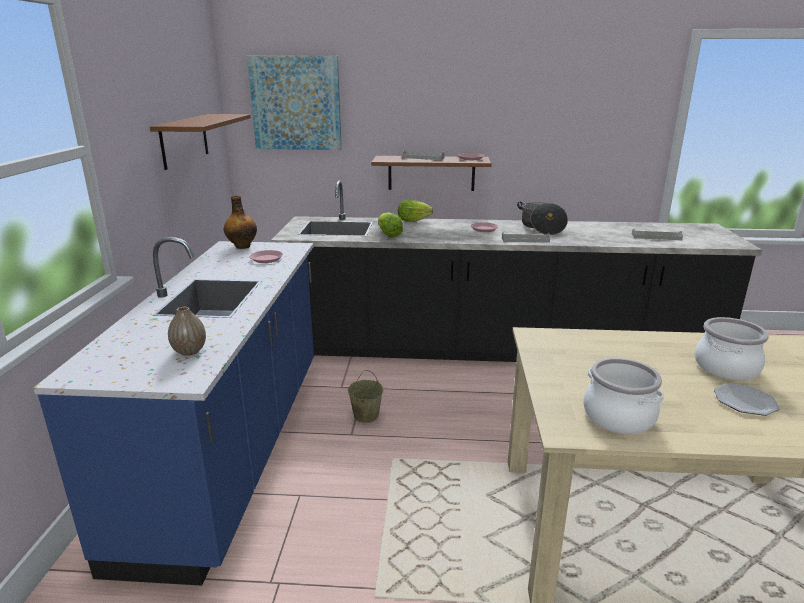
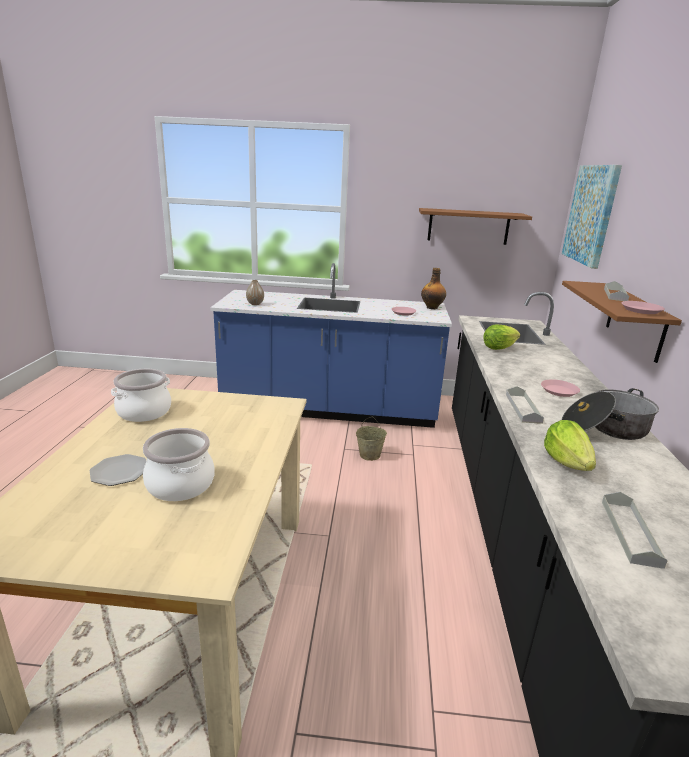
camera: 90 degrees right, 0 degrees up
(413, 221) = (566, 360): lettuce -> lettuce (567, 462)

